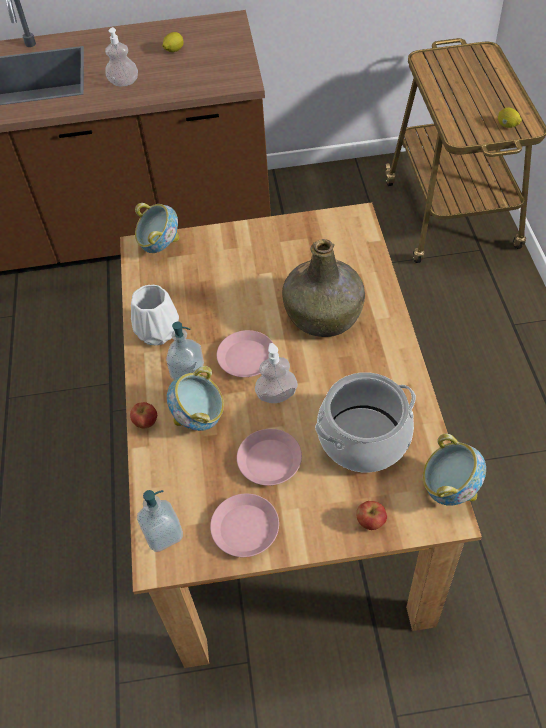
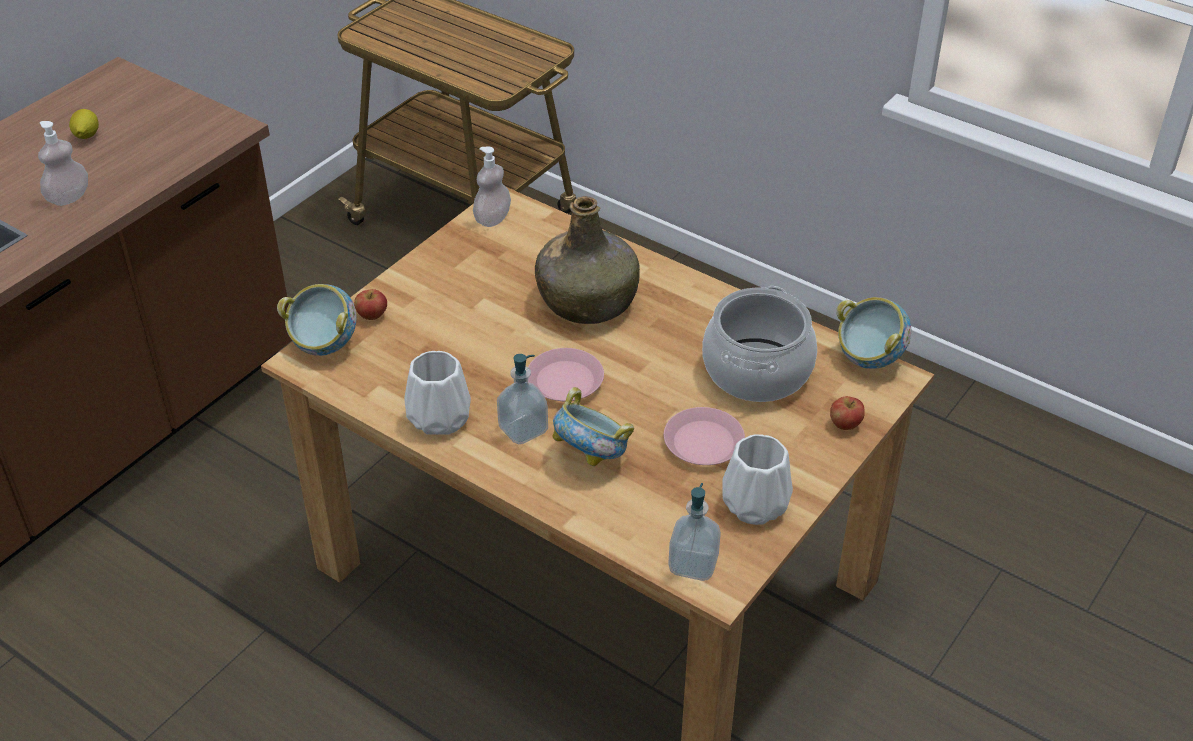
camera: 50 degrees left, 10 degrees down
(146, 422) = (544, 497): apple -> apple (372, 315)
(245, 528) = (756, 505): pink plate -> white vase
(277, 395) = (637, 391): soap dispenser -> soap dispenser (492, 219)
(507, 126) = (528, 58): lemon -> none

